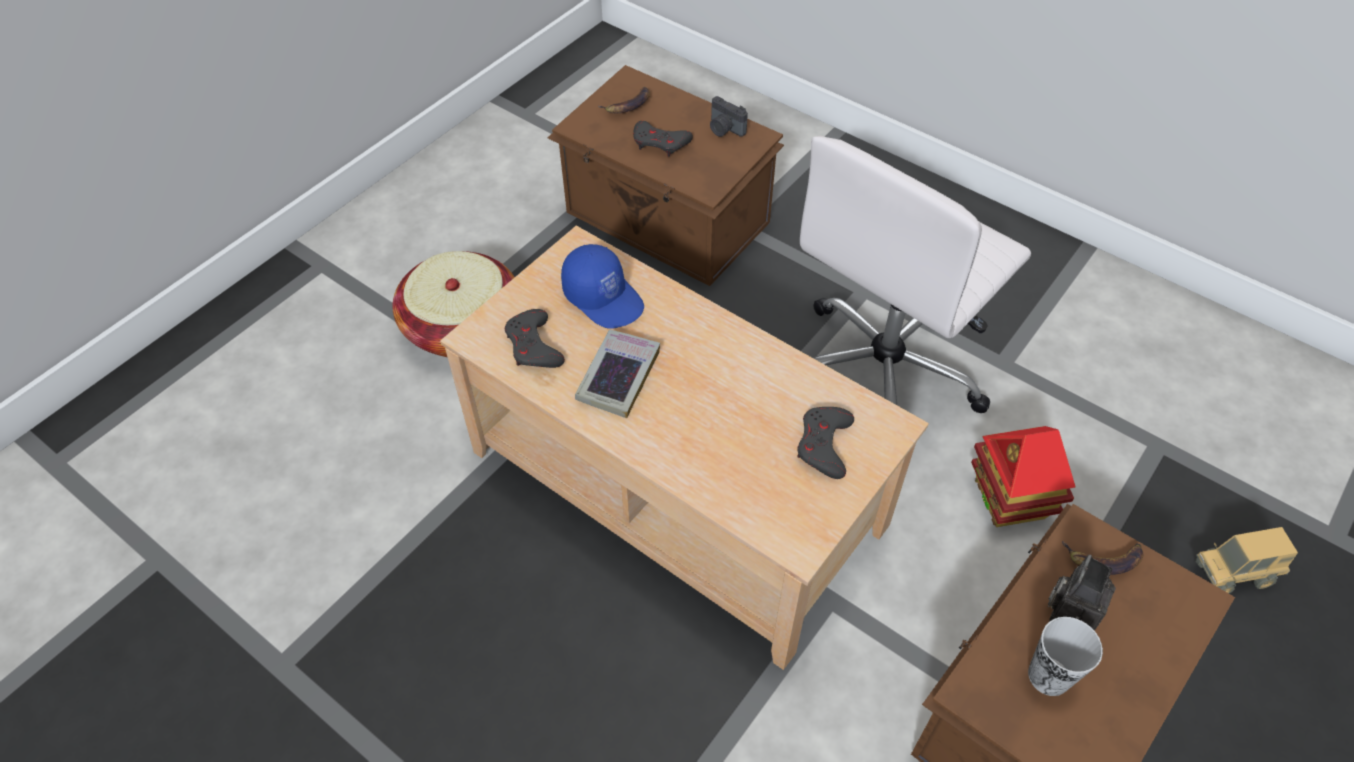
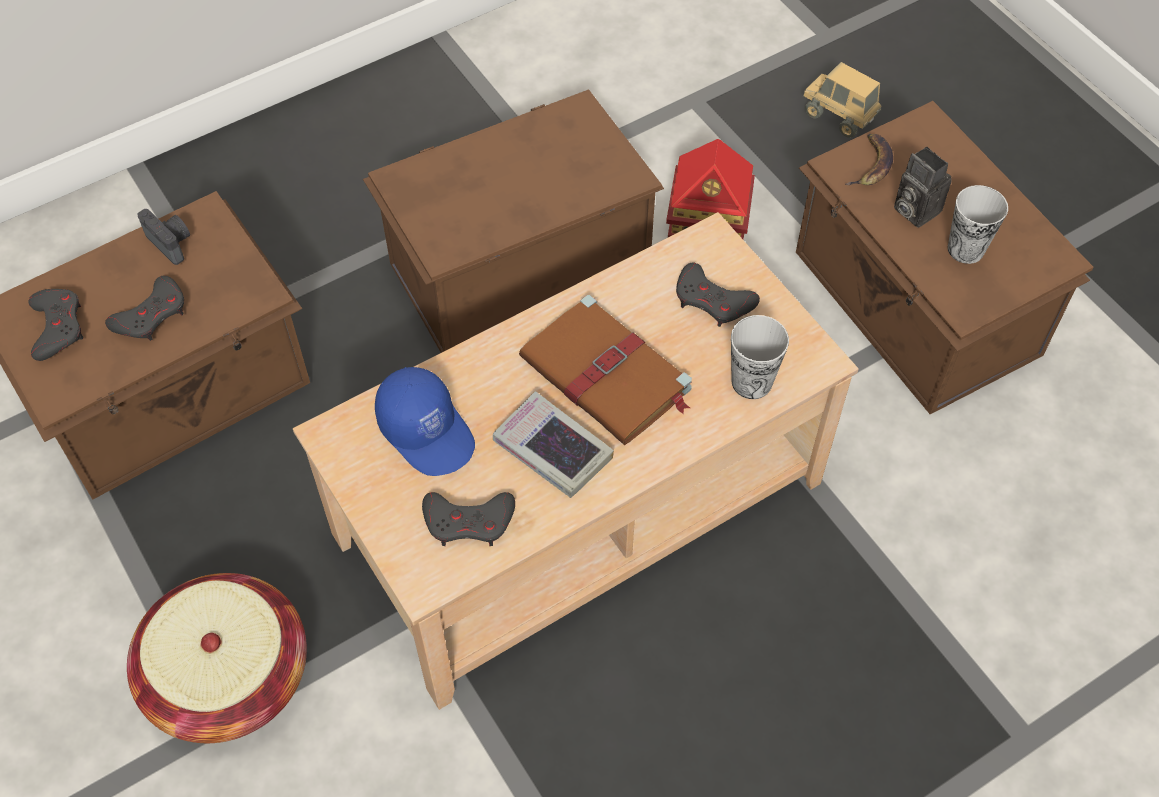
camera: 70 degrees left, 5 degrees up
(604, 297) = (427, 431): blue cap -> blue cap turned 75 degrees clockwise
(628, 104) = (57, 327): banana -> grey game controller
(707, 392) = (607, 375): none -> brown book
(724, 129) = (171, 243): camera -> camera turned 105 degrees counterclockwise
(749, 497) = (751, 382): none -> cup
(884, 373) = (516, 268): white office chair -> brown storage box
(1232, 574) = (838, 117): toy truck -> toy truck turned 120 degrees clockwise

